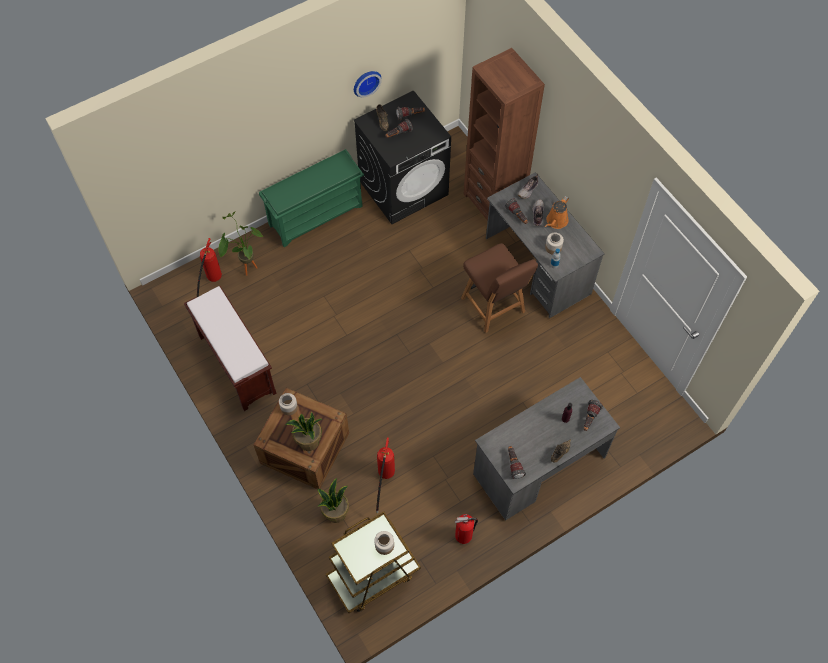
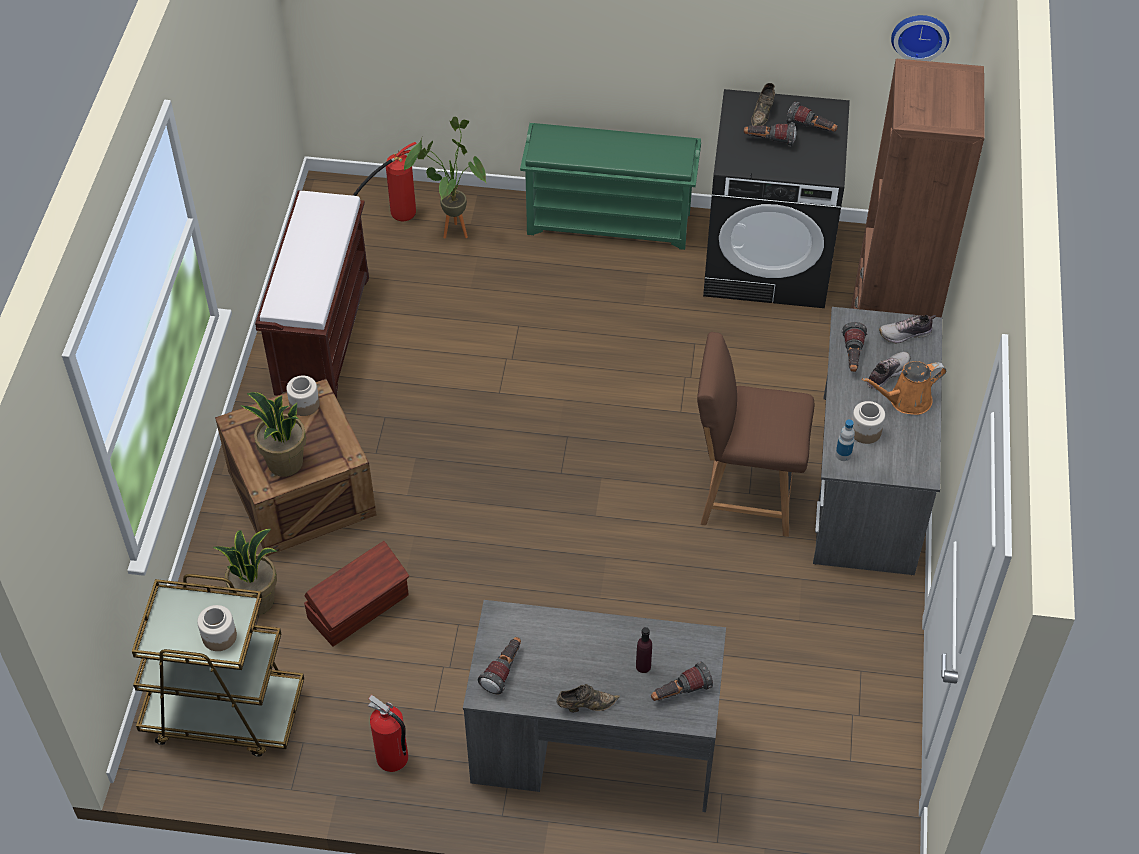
camera: 40 degrees right, 10 degrees down
(365, 82) = (762, 31): wall clock -> wall clock (920, 34)
(384, 481) = (360, 607): fire extinguisher -> brown storage box
(494, 307) = (744, 494): brown chair -> brown chair turned 90 degrees clockwise

